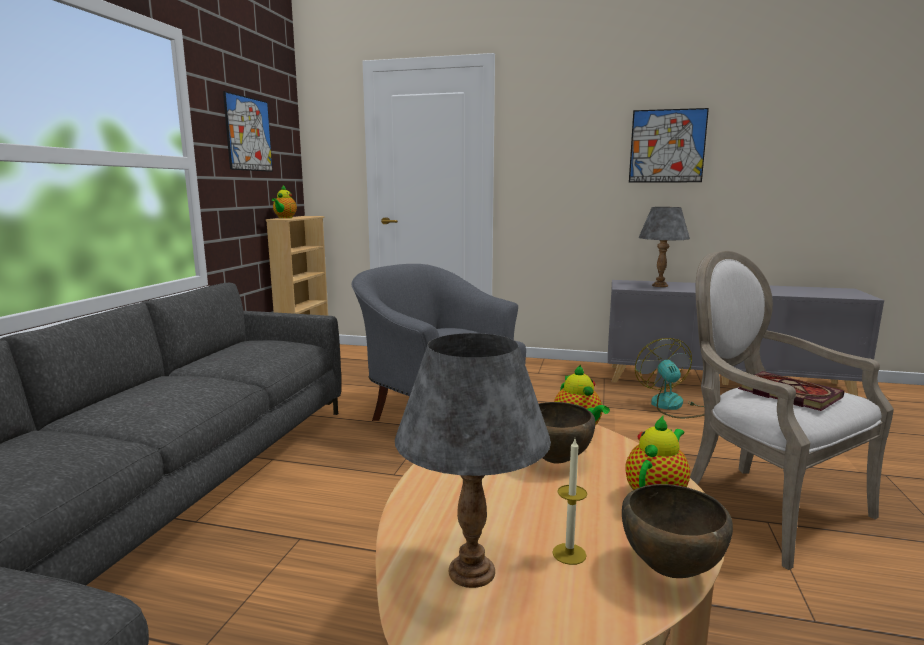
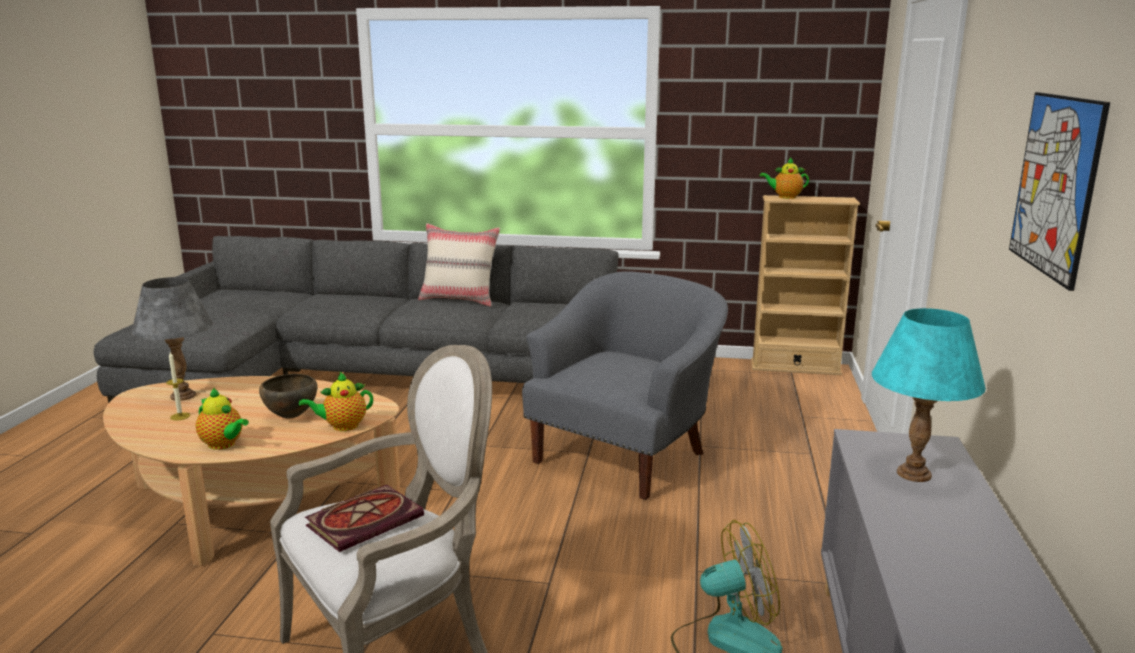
camera: 85 degrees right, 5 degrees up
(136, 388) = (459, 299): none -> beige pillow
(248, 134) = (754, 97): picture -> none
(659, 285) = (913, 474): grey table lamp -> turquoise table lamp
(671, 571) = (145, 439): brown bowl -> none

